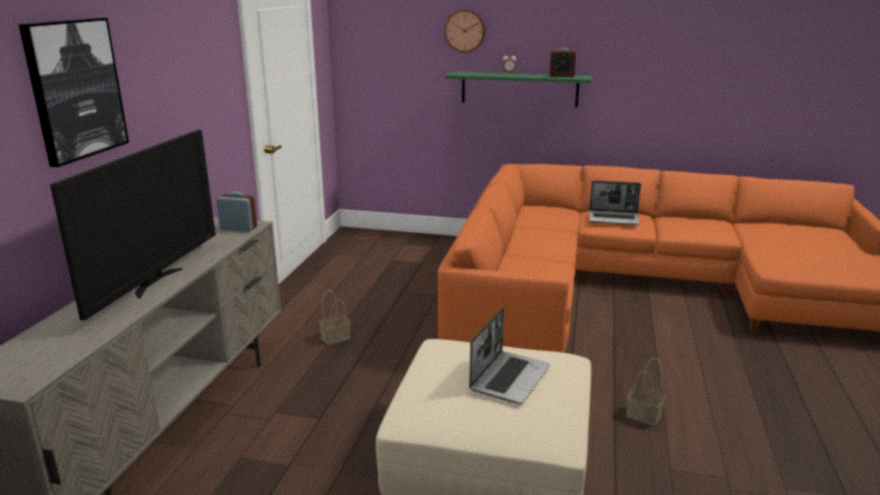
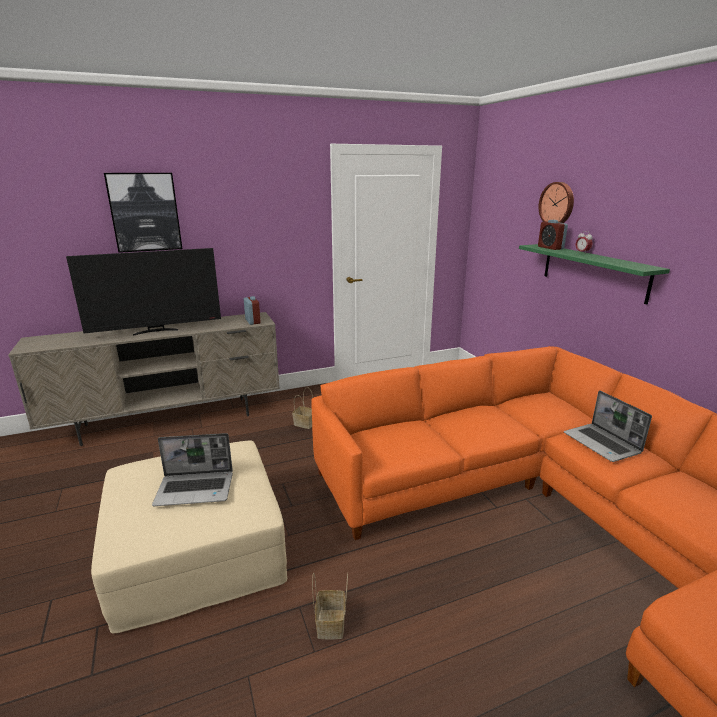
camera: 55 degrees right, 0 degrees up
(562, 76) = (626, 263): alarm clock -> alarm clock (550, 248)

